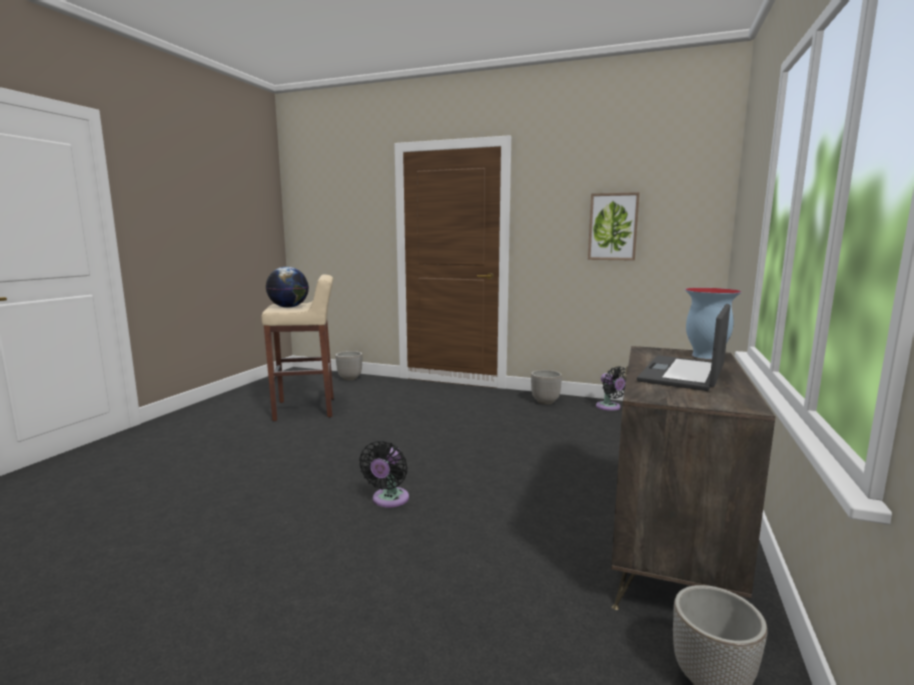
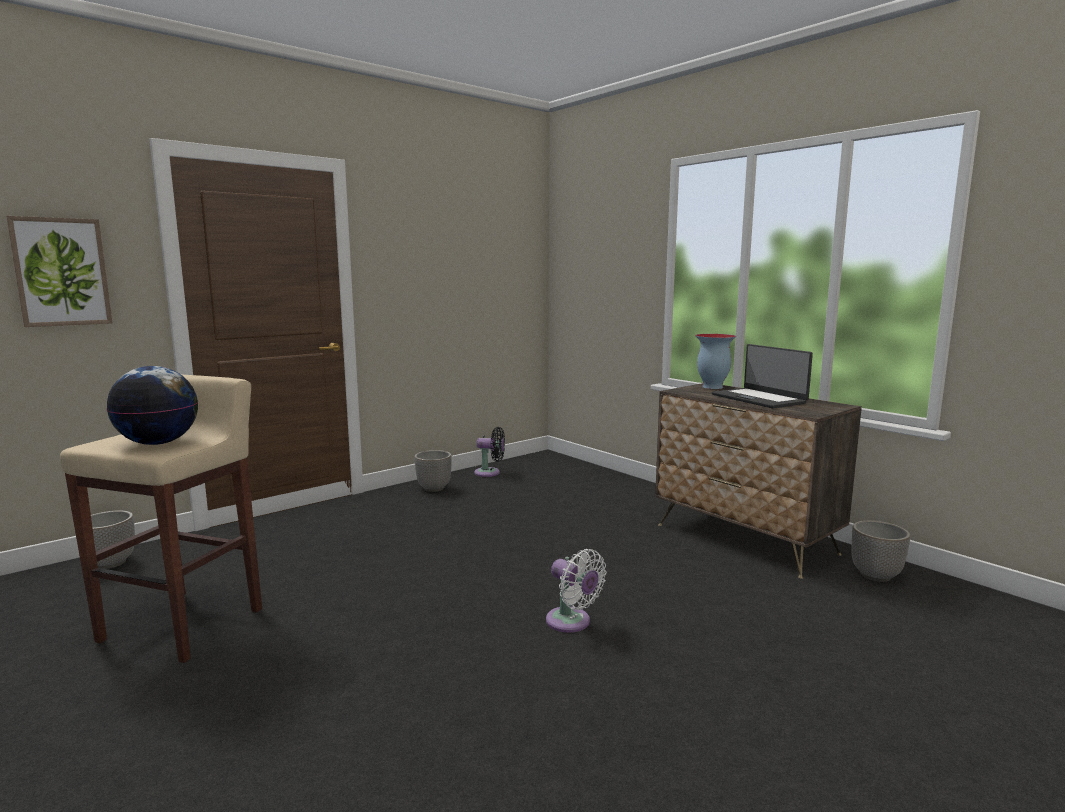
camera: 60 degrees left, 0 degrees up
(389, 500) = (571, 622): black fan -> white fan
(613, 227) = (461, 279): picture -> picture (61, 272)

